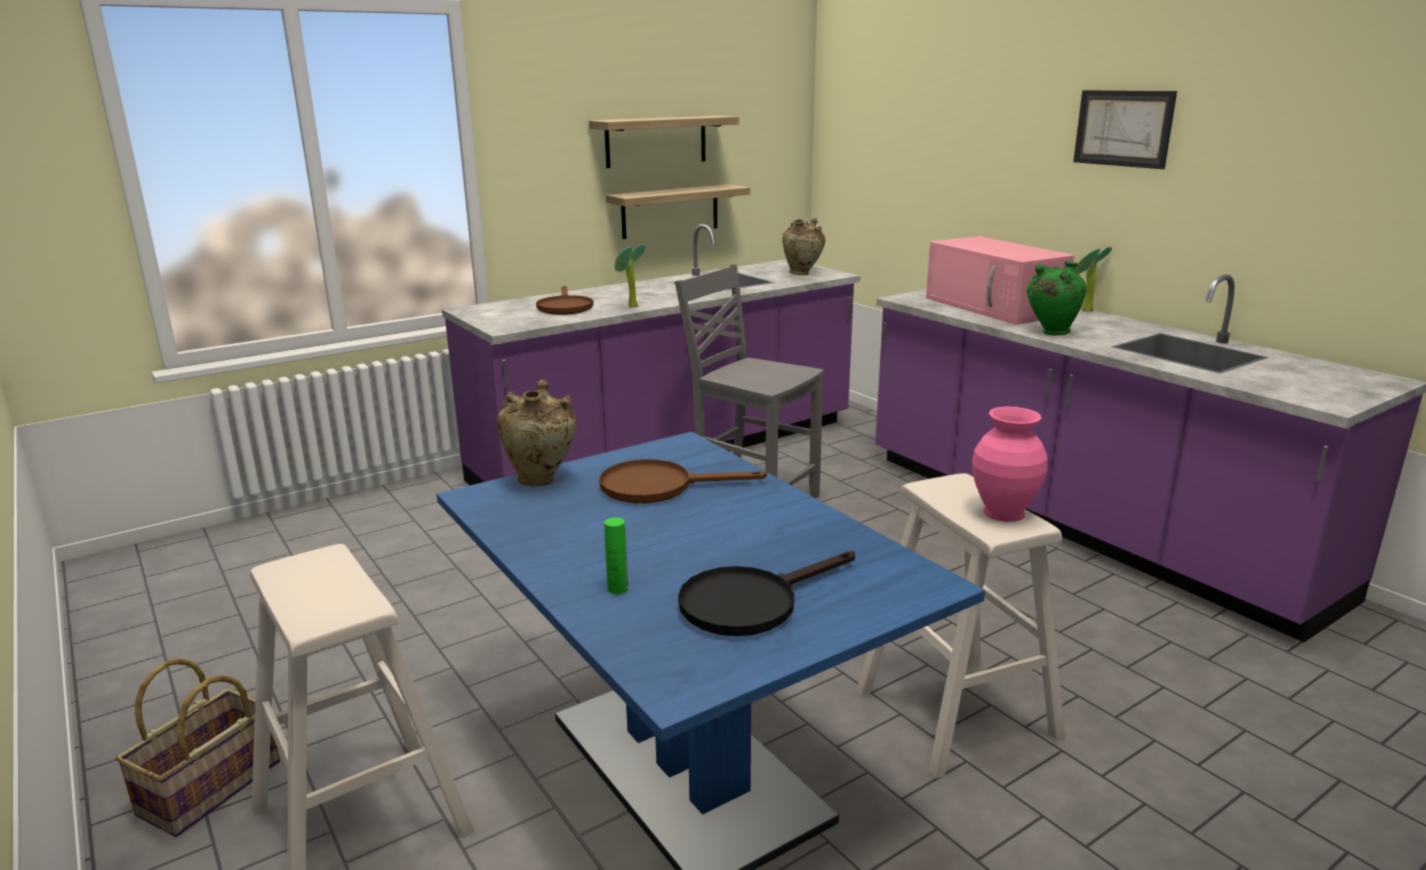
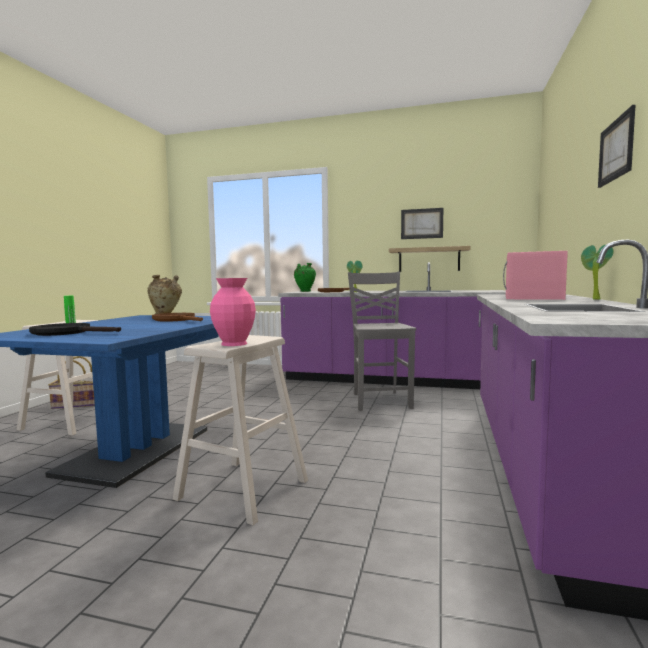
camera: 50 degrees right, 15 degrees down
(656, 141) = (422, 223): shelf -> picture
(802, 274) = (481, 291): beige vase -> none
(1051, 333) = (512, 300): green vase -> green vase (305, 291)

